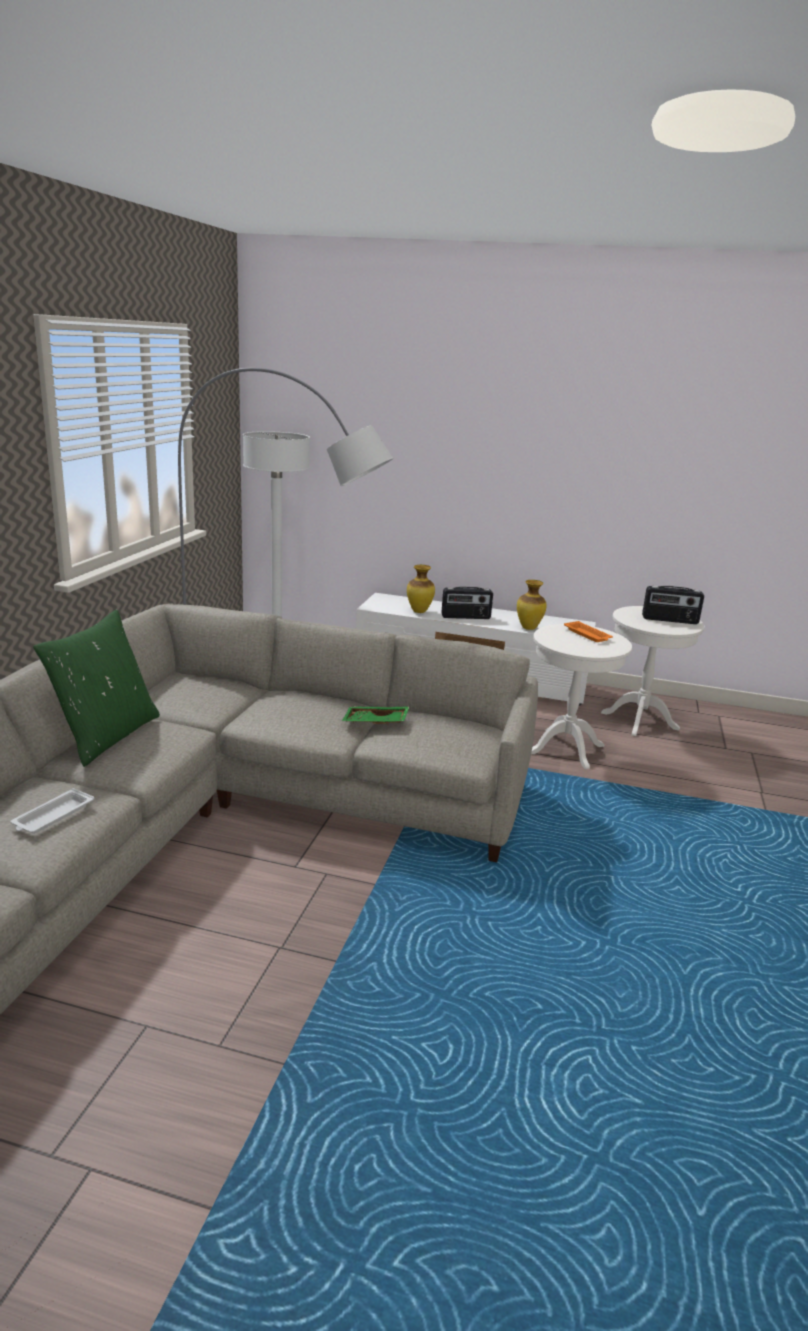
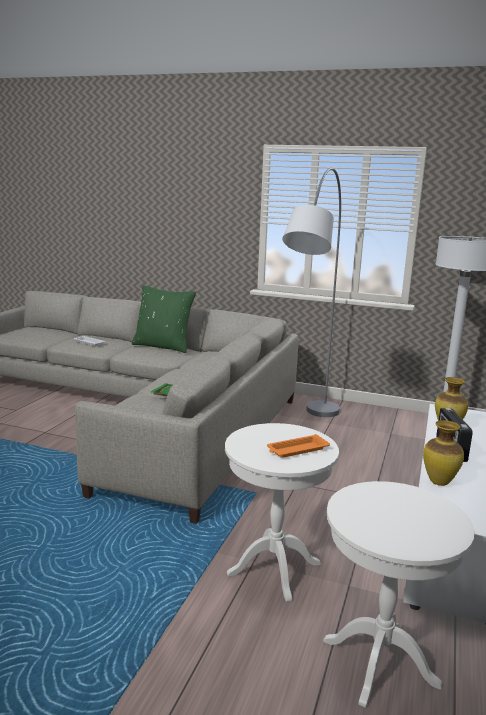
camera: 95 degrees right, 5 degrees down
(670, 620) = (396, 525): radio -> none

